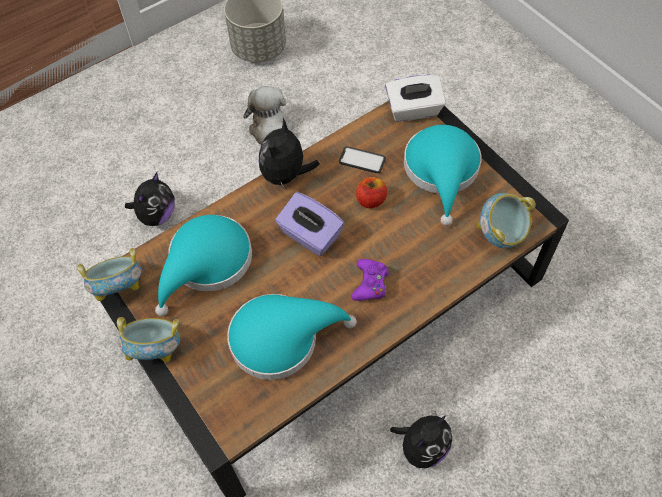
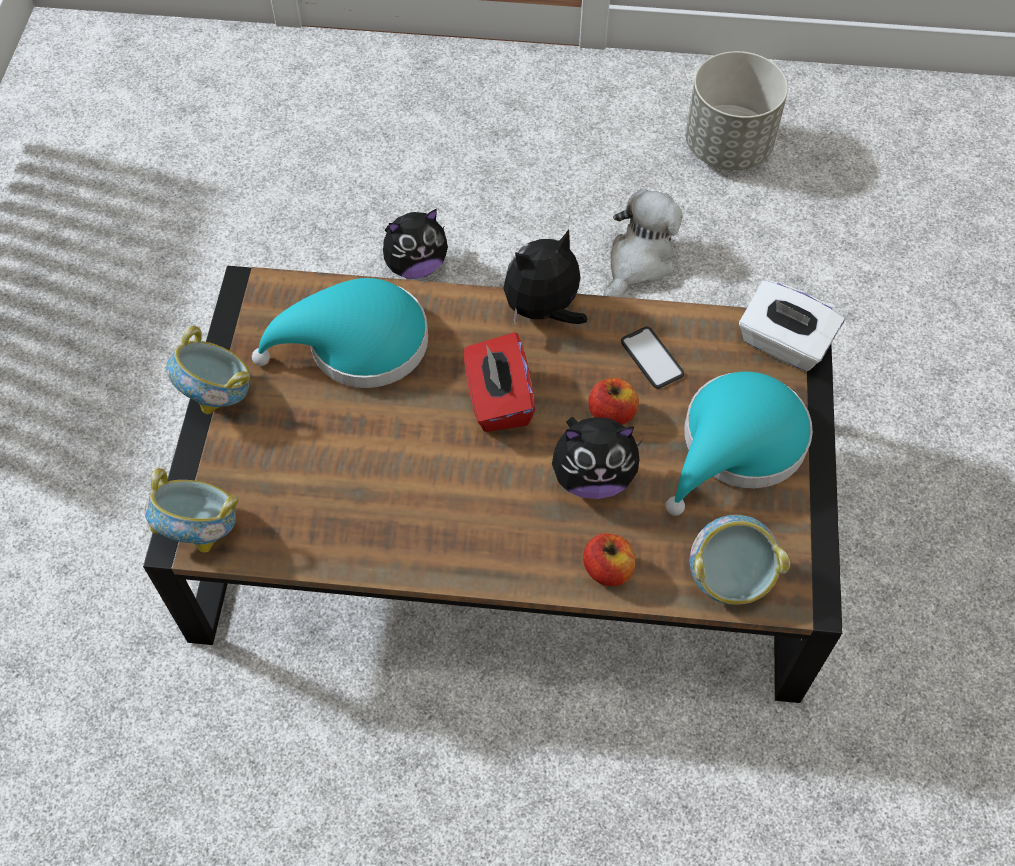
camera: 40 degrees right, 0 degrees up
(120, 287) = (248, 301): bowl -> bowl (201, 530)
(281, 338) = (350, 488): turquoise hat -> none
(310, 236) = (498, 400): purple tissue box -> red tissue box
(370, 284) = (508, 508): purple game controller -> none
(422, 447) = (443, 766): plush toy -> plush toy (592, 477)
(445, 274) = (607, 569): none -> apple

